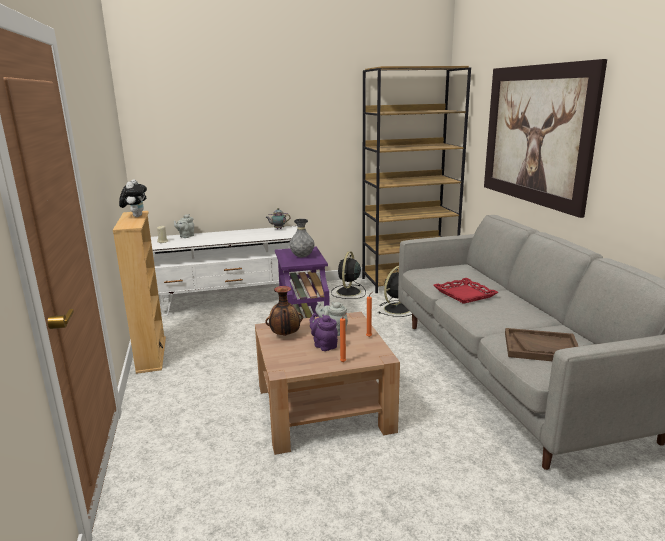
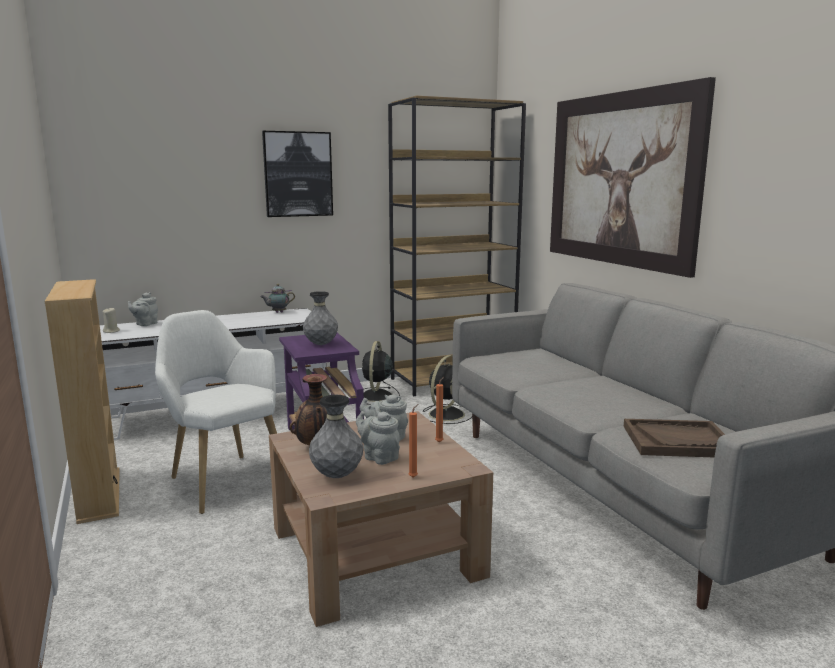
camera: 10 degrees left, 5 degrees down
(136, 216) = (78, 285): plush toy -> none
(232, 348) = (224, 479): none -> white armchair
(292, 357) = (337, 476): none -> grey vase
(293, 126) = (298, 174): none -> picture
(324, 345) = (379, 457): purple teapot -> grey teapot
(465, 294) = (552, 382): red tray -> none

